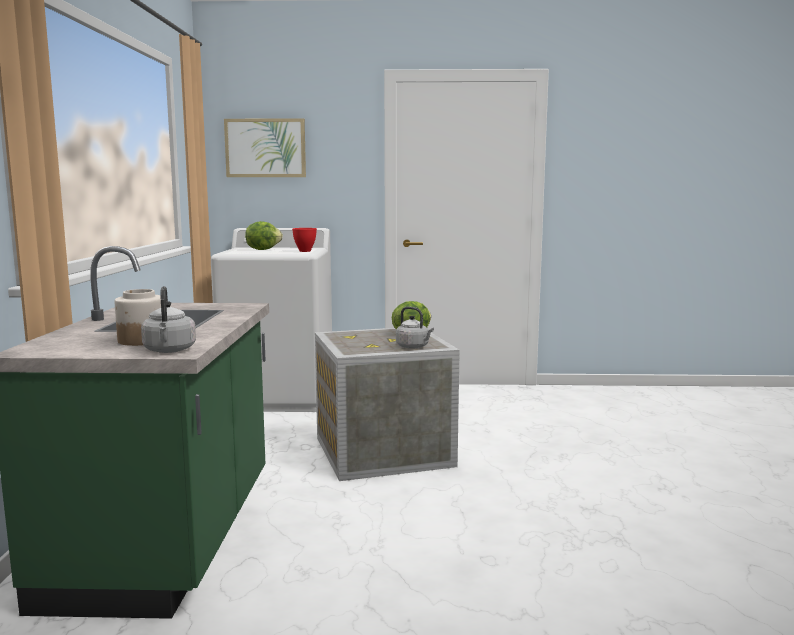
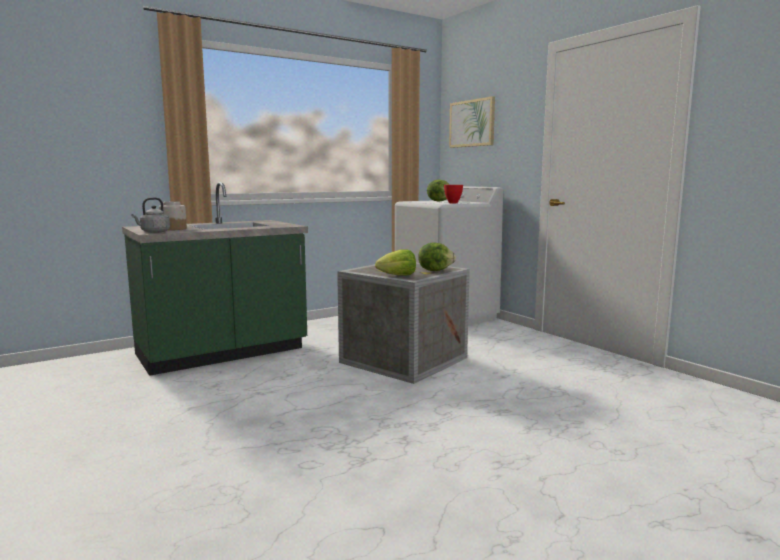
camera: 55 degrees right, 0 degrees up
(414, 347) = (398, 275): grey kettle -> lettuce

